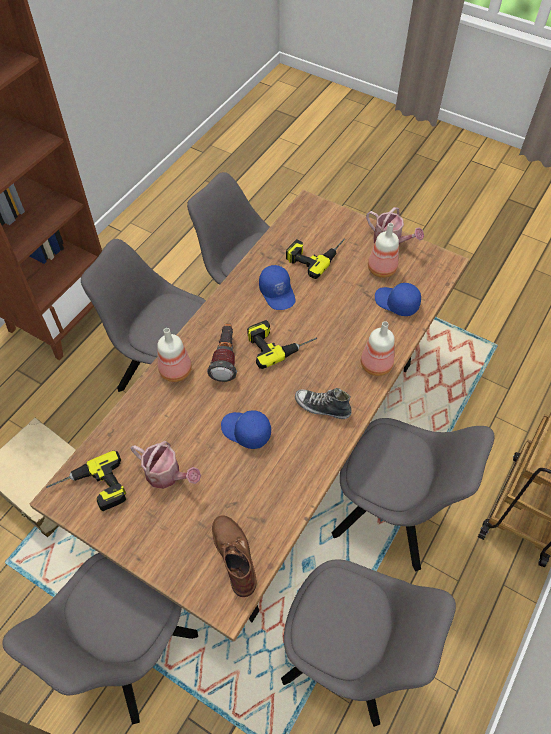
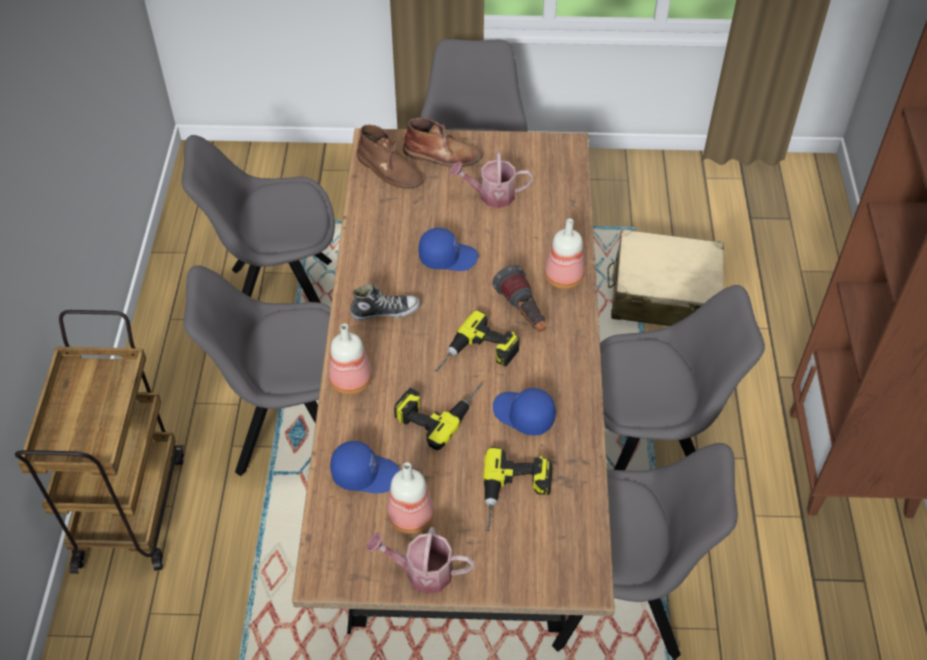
camera: 150 degrees right, 5 degrees down
(91, 490) = (547, 159): power drill -> power drill (438, 408)
(174, 547) = (443, 155): none -> brown boot

